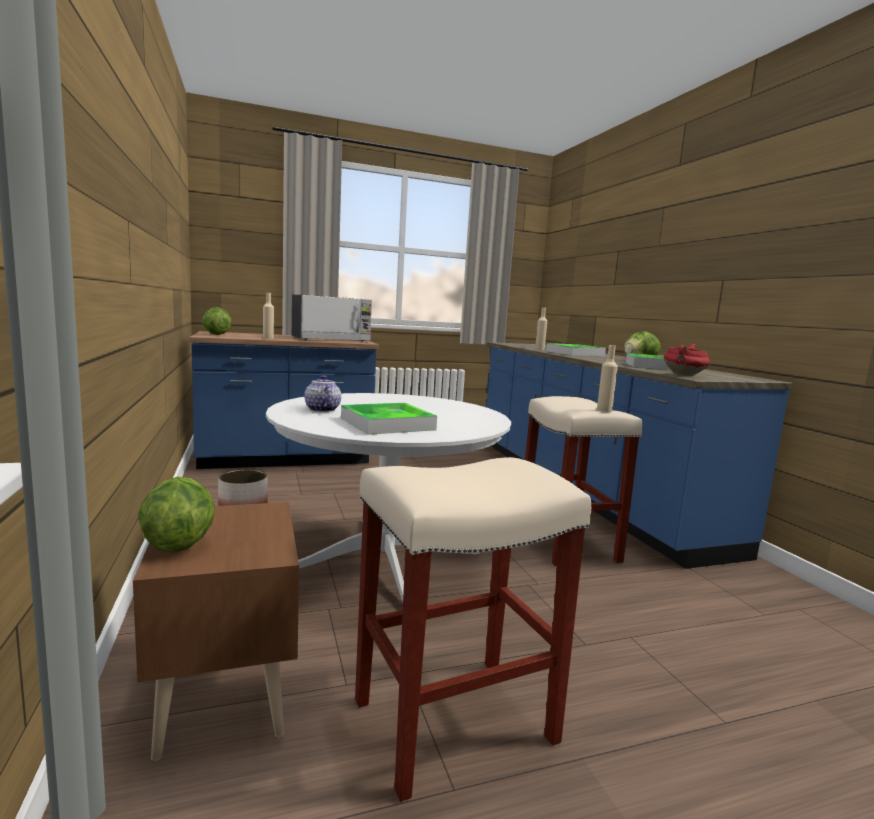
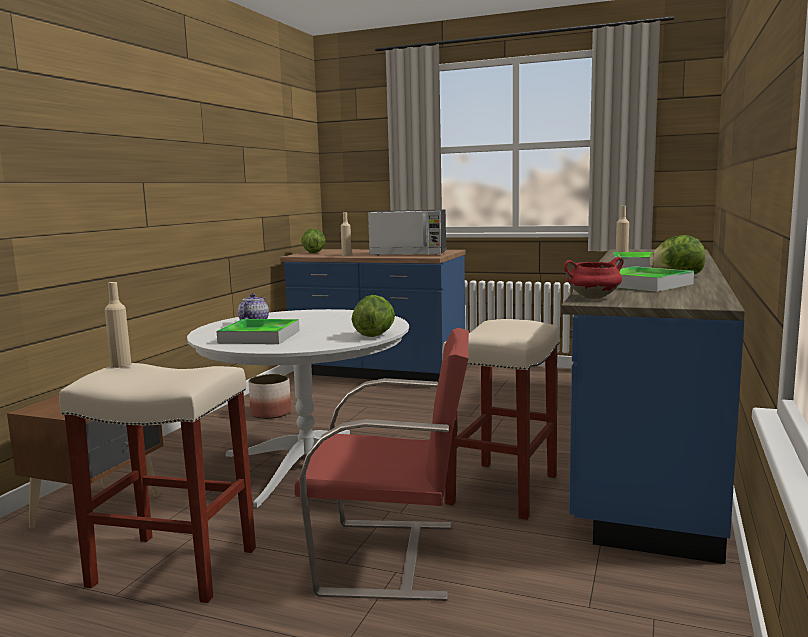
camera: 40 degrees right, 0 degrees up
(178, 543) = (57, 401): lettuce -> lettuce (374, 335)
(604, 410) = (489, 336): beige bottle -> beige bottle (121, 365)
(607, 626) = (392, 558): none -> red chair

